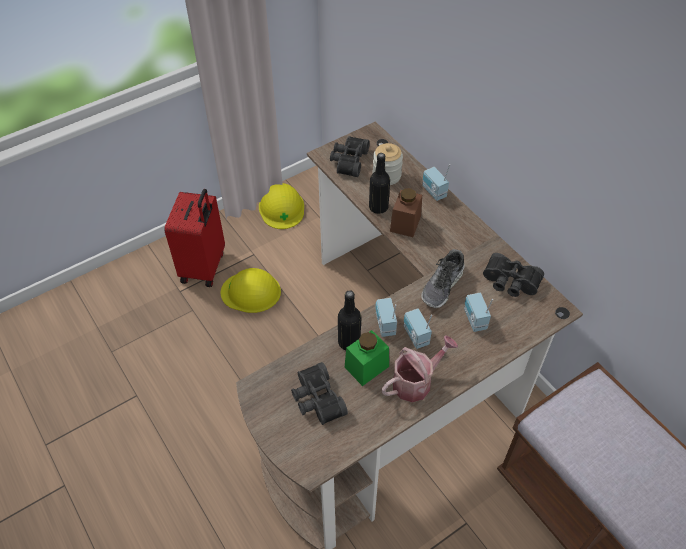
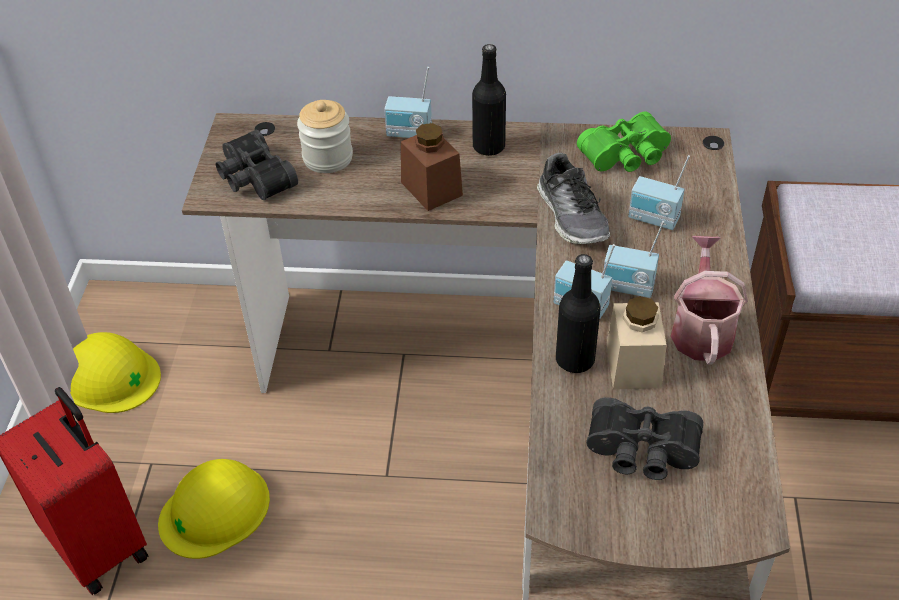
camera: 50 degrees left, 5 degrees down
(366, 367) = (633, 365): green jar -> beige jar
(378, 207) = (373, 197): black bottle -> black bottle (488, 147)
(510, 283) = (627, 156): black binoculars -> green binoculars

